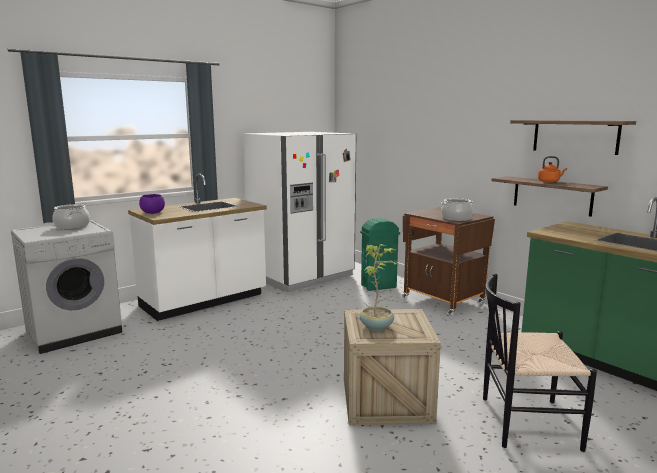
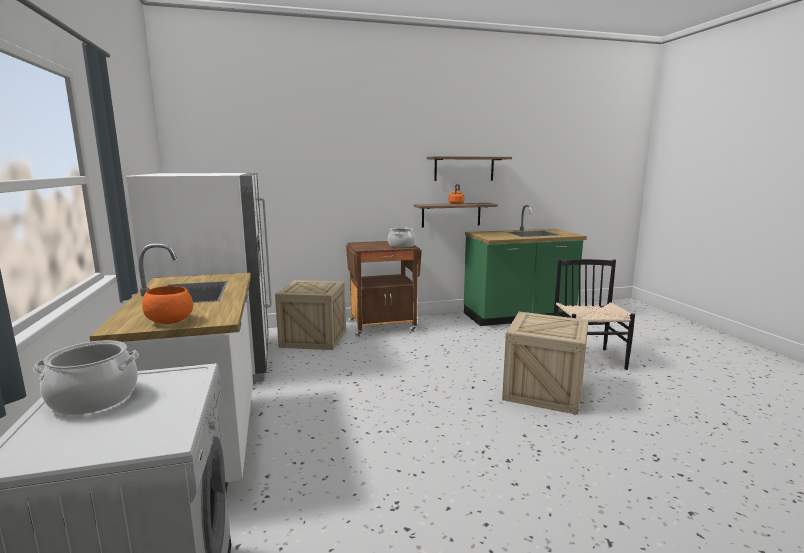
camera: 65 degrees left, 0 degrees up
(152, 213) = (170, 321): purple bowl -> orange bowl
(377, 327) = (552, 329): potted plant -> none
(379, 286) = (313, 338): green trash can -> crate
(524, 423) = (586, 358): black chair -> black chair turned 150 degrees clockwise

